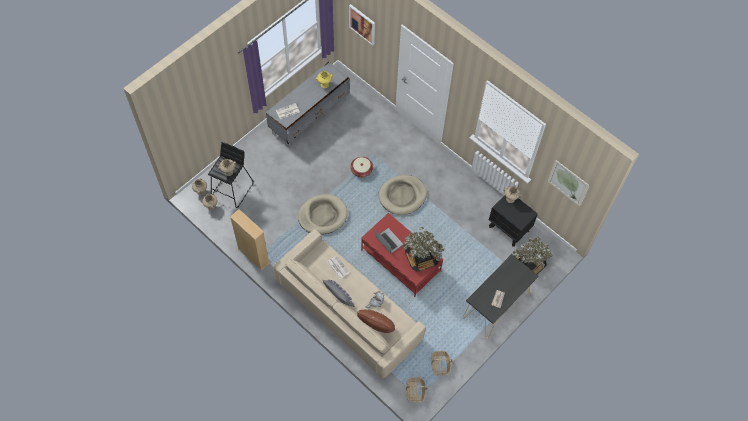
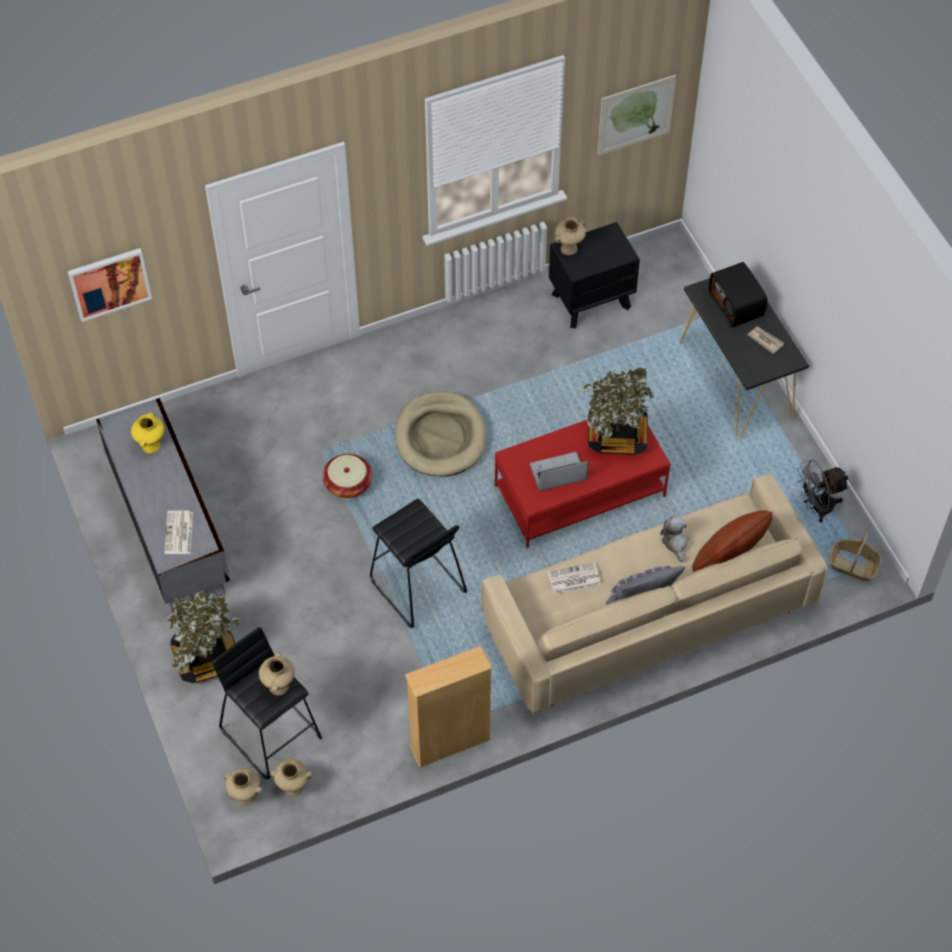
camera: 65 degrees left, 5 degrees down
(322, 215) = (417, 587): beige dog bed -> black stool
(440, 364) = (816, 507): basket -> grey fan
(513, 280) = (737, 305): none -> radio
(528, 264) = (676, 301): potted plant -> potted plant (206, 656)

